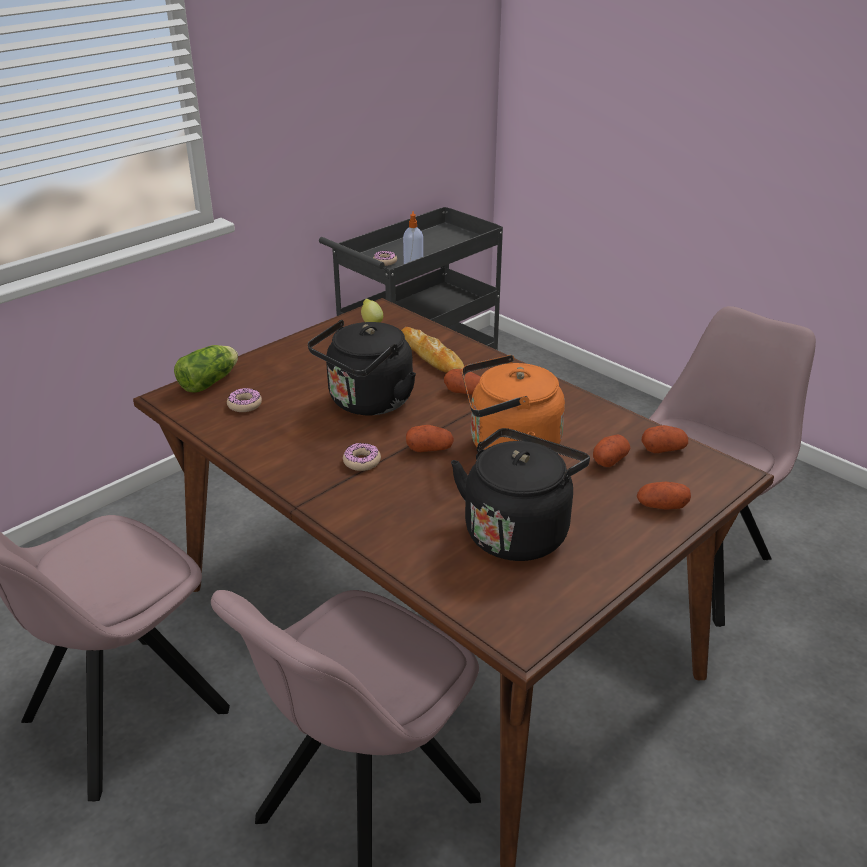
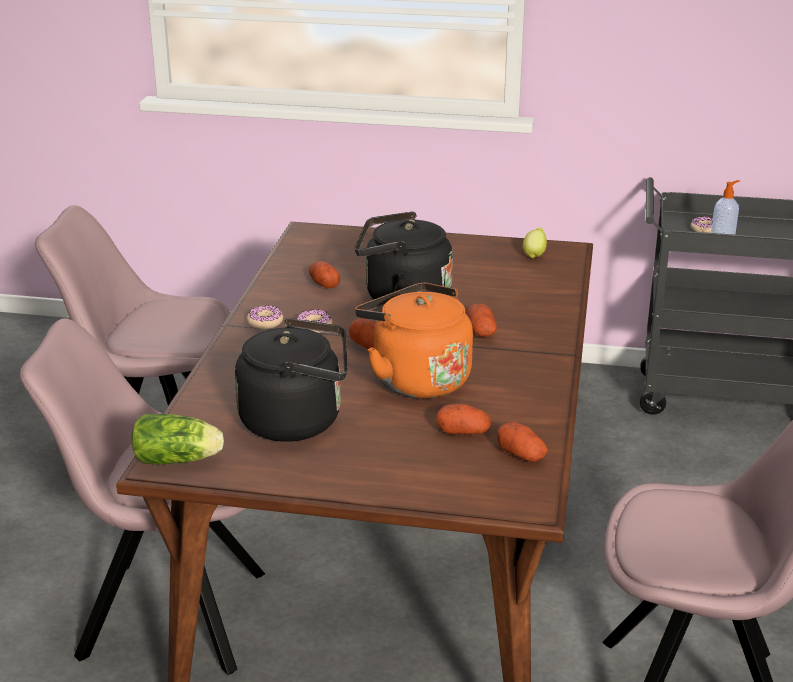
camera: 55 degrees right, 5 degrees down
(211, 381) = (347, 234): lettuce -> lettuce (180, 459)
(244, 405) = (332, 257): donut -> donut (265, 322)
(431, 357) = (518, 297): bread -> none
(661, 506) = (418, 478): potato -> potato (324, 284)

